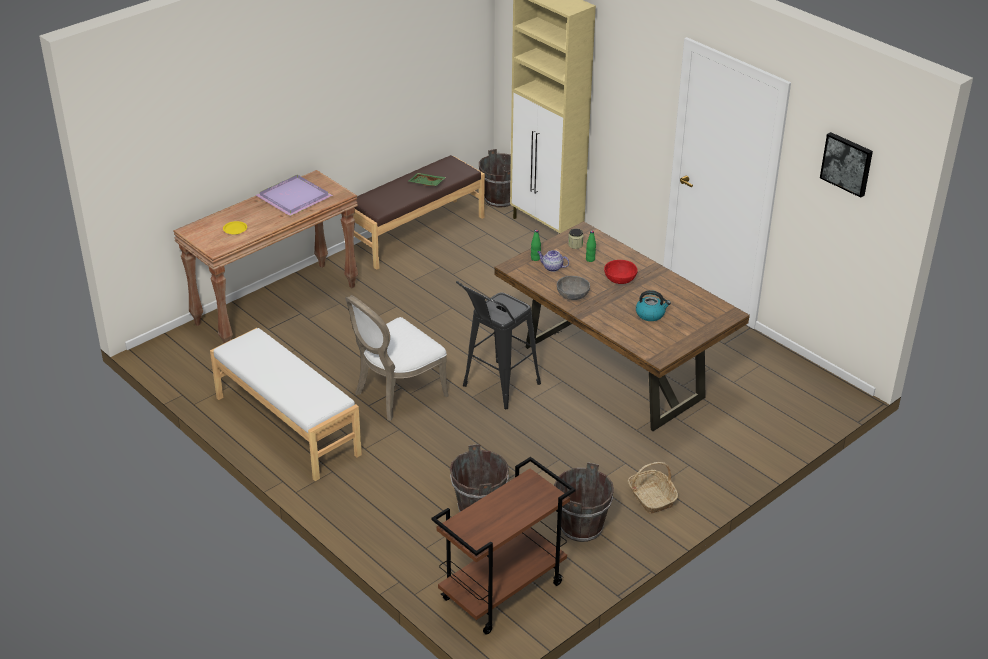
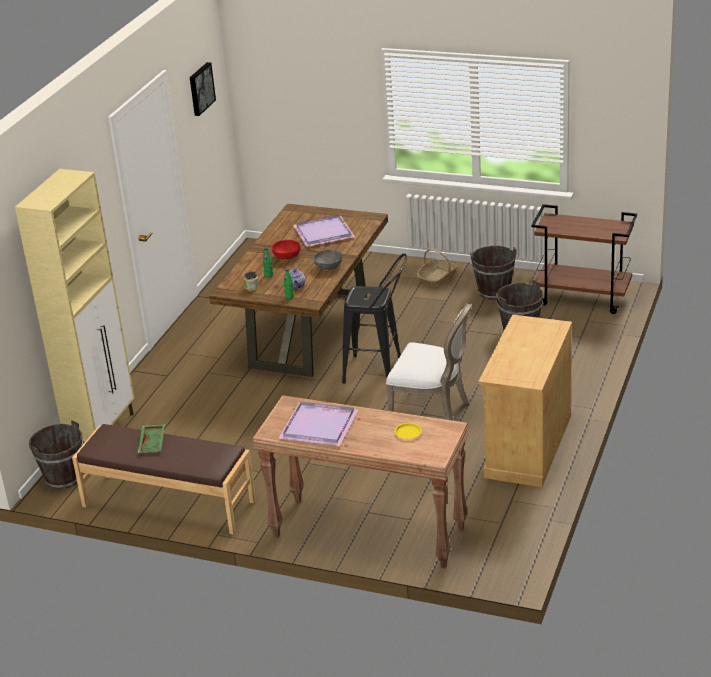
camera: 115 degrees left, 5 degrees down
(286, 426) = (527, 446): white bench -> beige cabinet
(650, 314) = (323, 233): kettle -> purple tray

